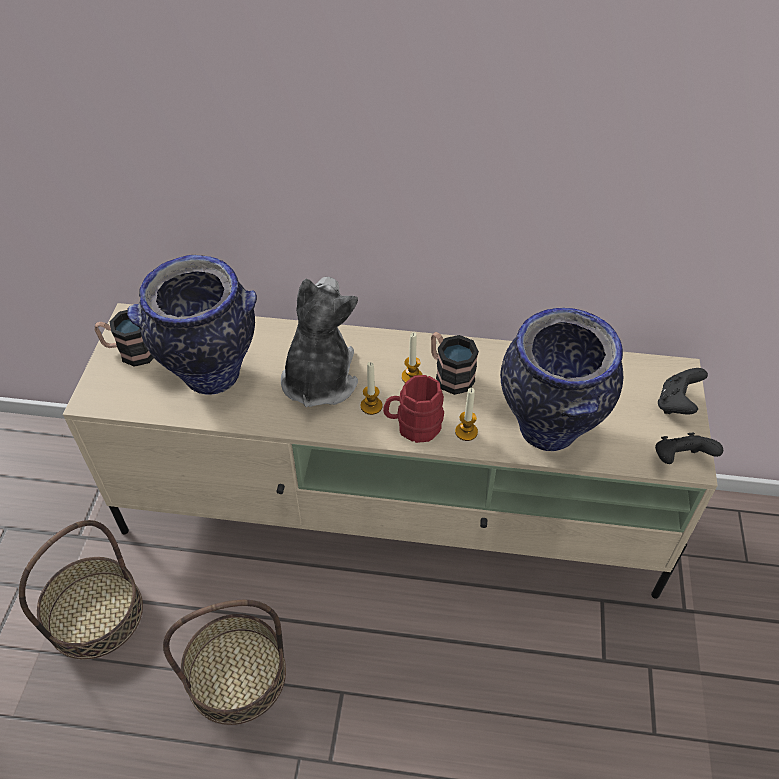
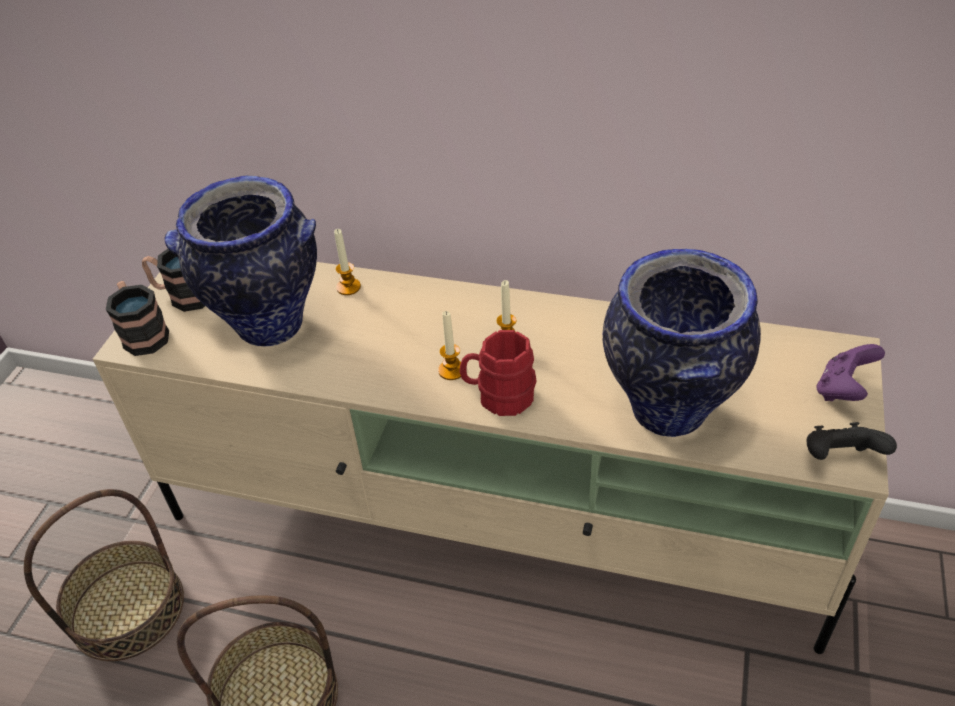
camera: 10 degrees right, 5 degrees down
(319, 379) = (394, 336): plush toy -> none
(449, 374) = (554, 339): mug -> mug (143, 333)
(466, 432) = (564, 407): candle -> candle (348, 287)
(676, 404) = (842, 390): black game controller -> purple game controller

